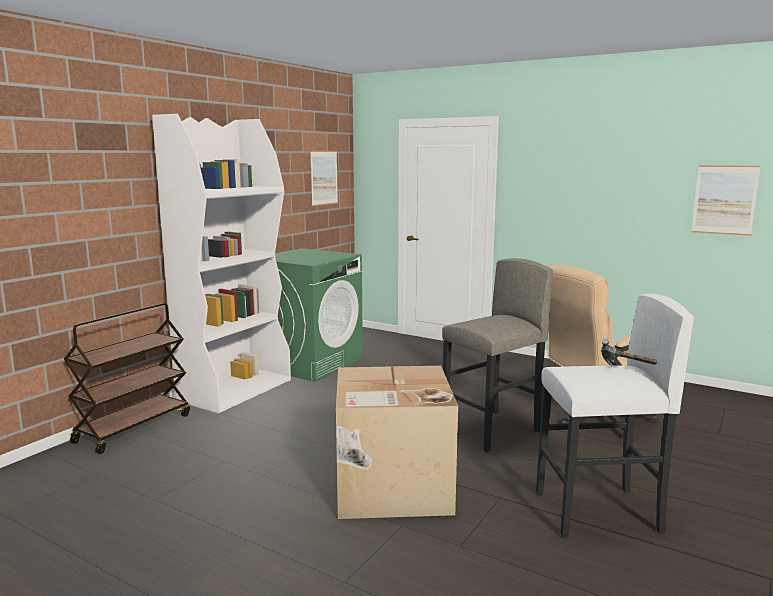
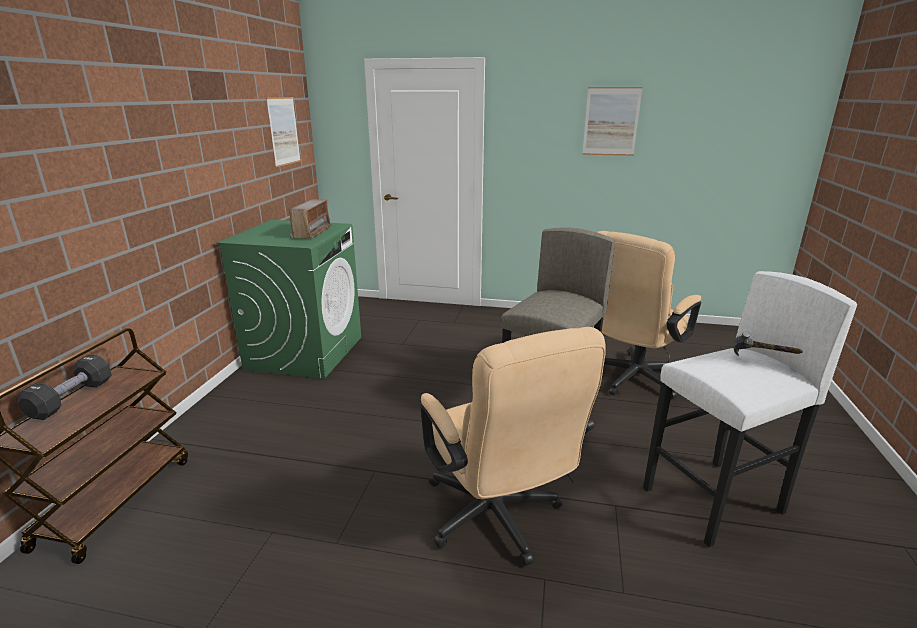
camera: 20 degrees left, 10 degrees up
(120, 344) = (71, 398): none -> black dumbbell
(235, 390) = (232, 408): white bookcase -> none
(323, 257) = (312, 232): none -> radio
(391, 487) = (497, 521): cardboard box -> beige office chair
(724, 200) = (716, 148): picture -> picture (611, 121)

